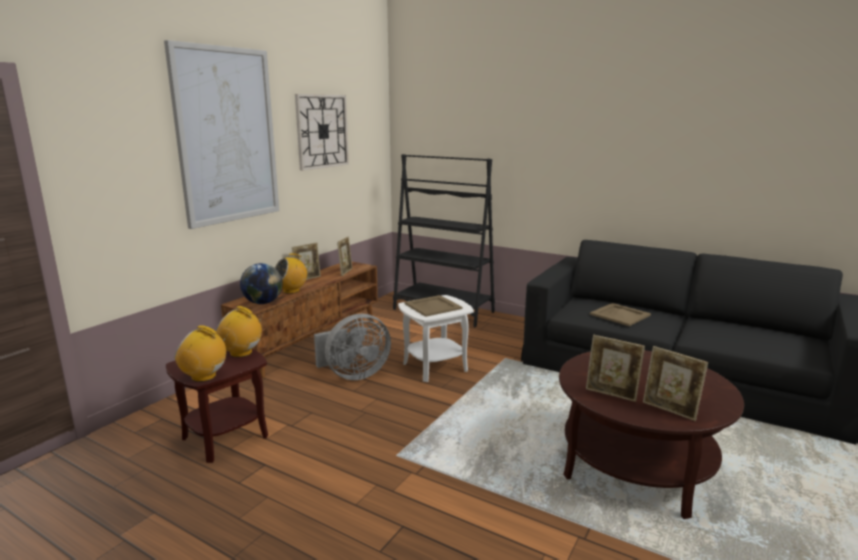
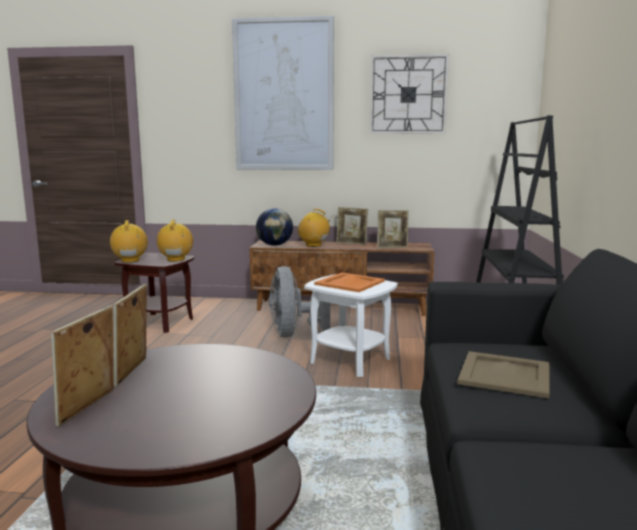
camera: 65 degrees right, 5 degrees down
(353, 375) = (293, 334): grey fan -> grey fan turned 45 degrees clockwise
(433, 306) = (350, 283): beige tray -> orange tray

